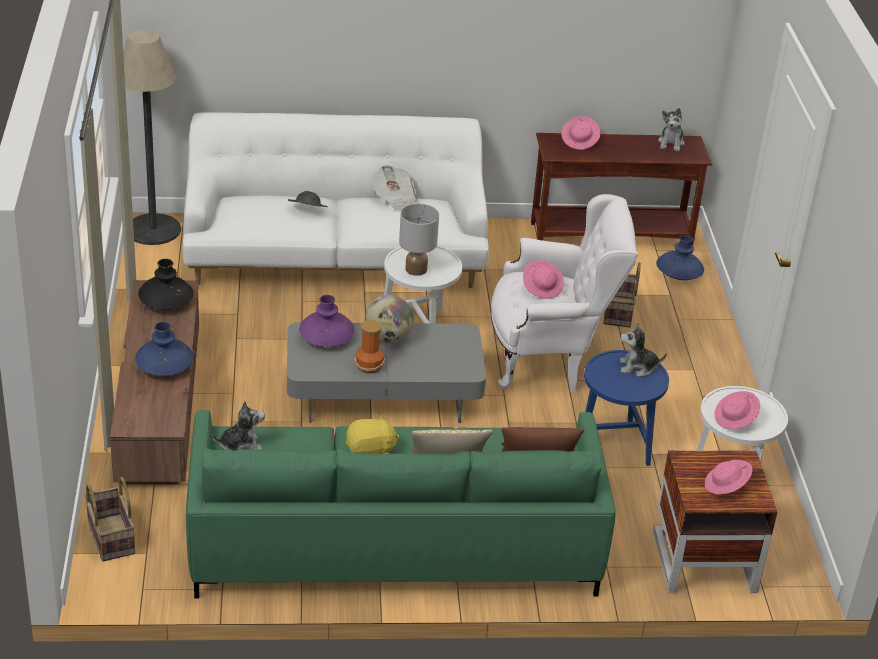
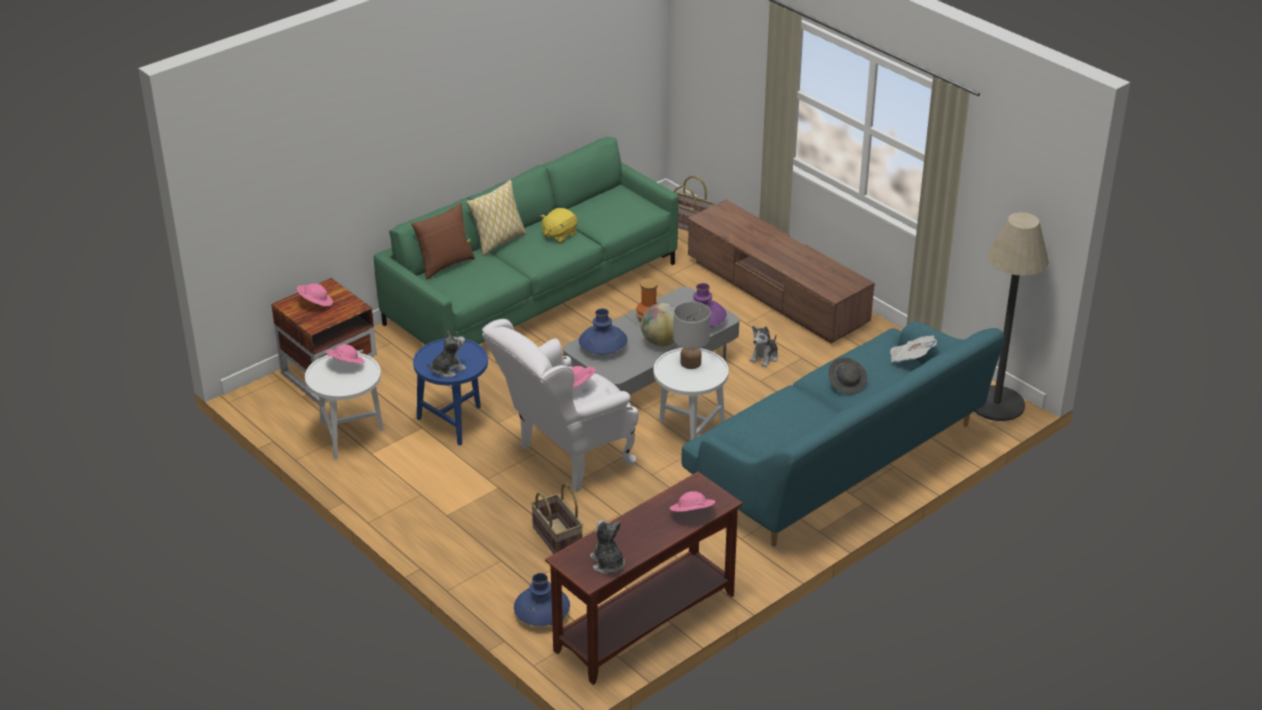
camera: 145 degrees right, 0 degrees up
(164, 366) = (761, 245): blue vase -> blue vase (603, 347)
(166, 302) = (829, 280): black vase -> none
(240, 446) = (635, 205): plush toy -> plush toy (764, 357)
(335, 255) = (839, 461): white sofa -> turquoise sofa
(394, 199) = (803, 432): newspaper -> newspaper (910, 359)

